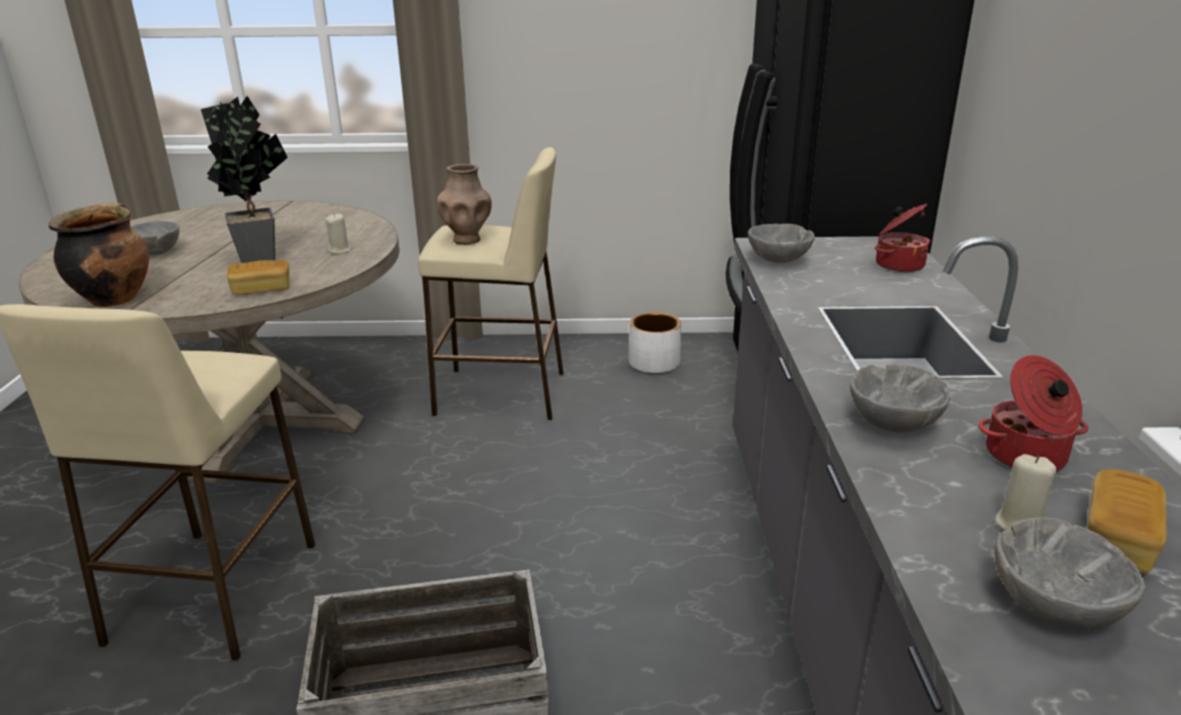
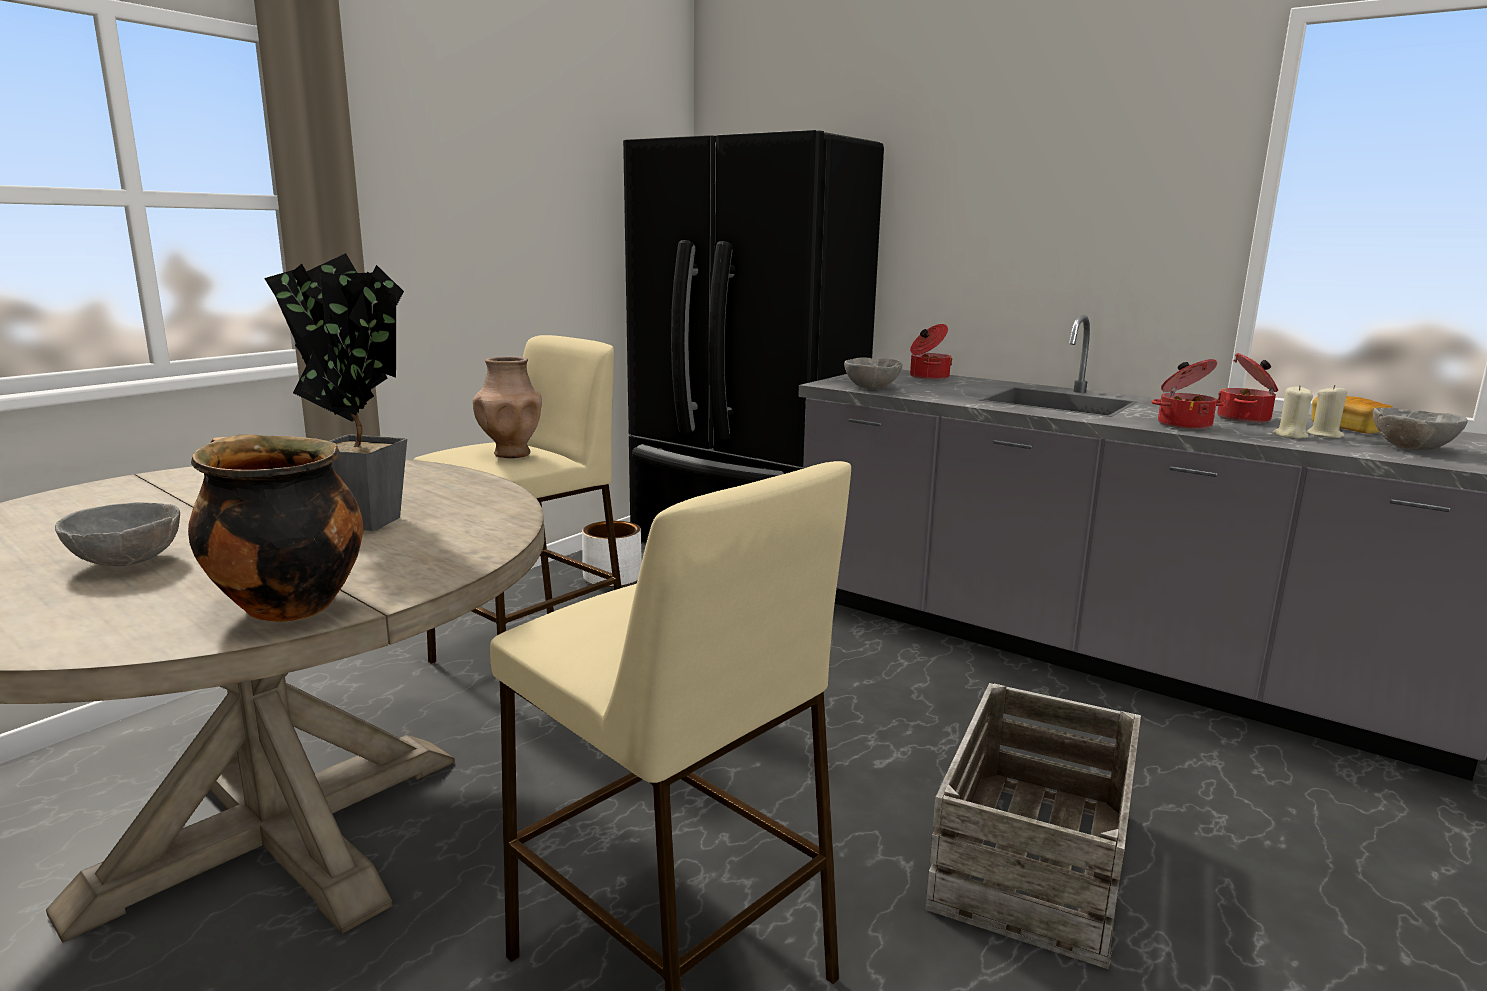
camera: 55 degrees left, 10 degrees down
(262, 290) = (477, 533): bread -> none
(340, 250) = (426, 487): beige candle -> beige candle (1290, 436)
(892, 423) = (1183, 425): grey bowl -> cooking pot

